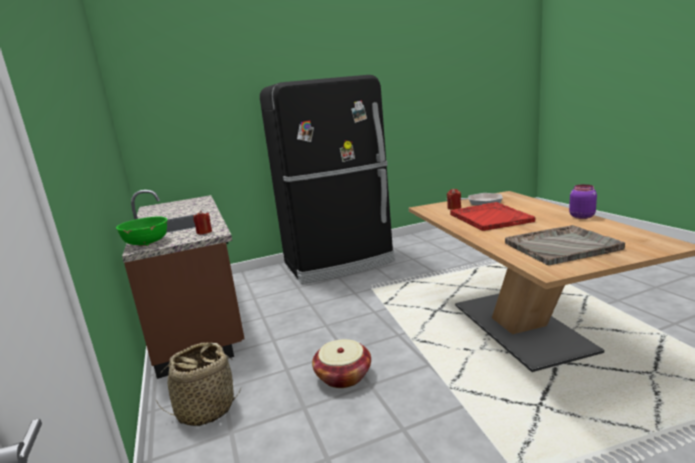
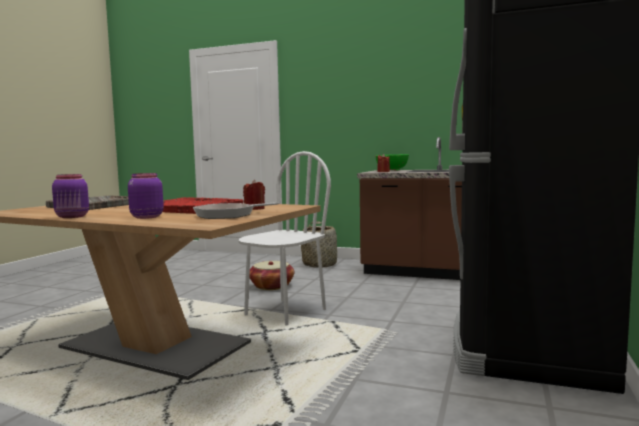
camera: 130 degrees right, 10 degrees down
(396, 326) = (285, 312): none -> white chair
(530, 207) = (146, 217): none -> purple jar

